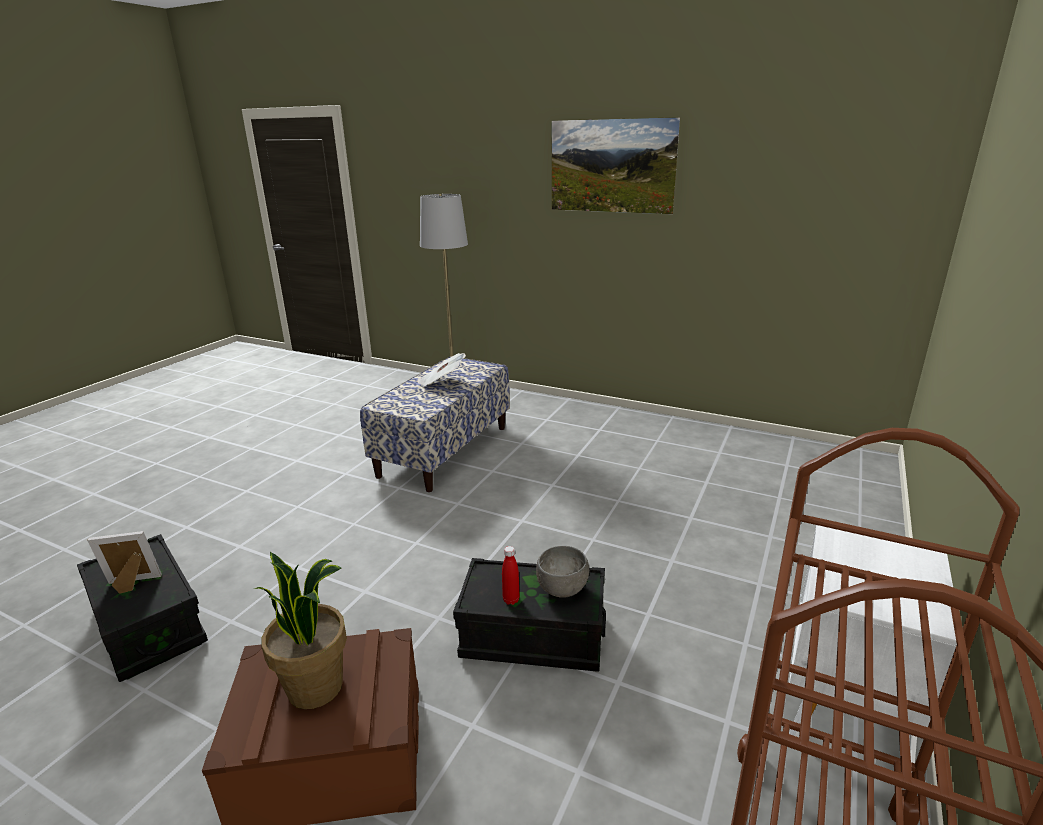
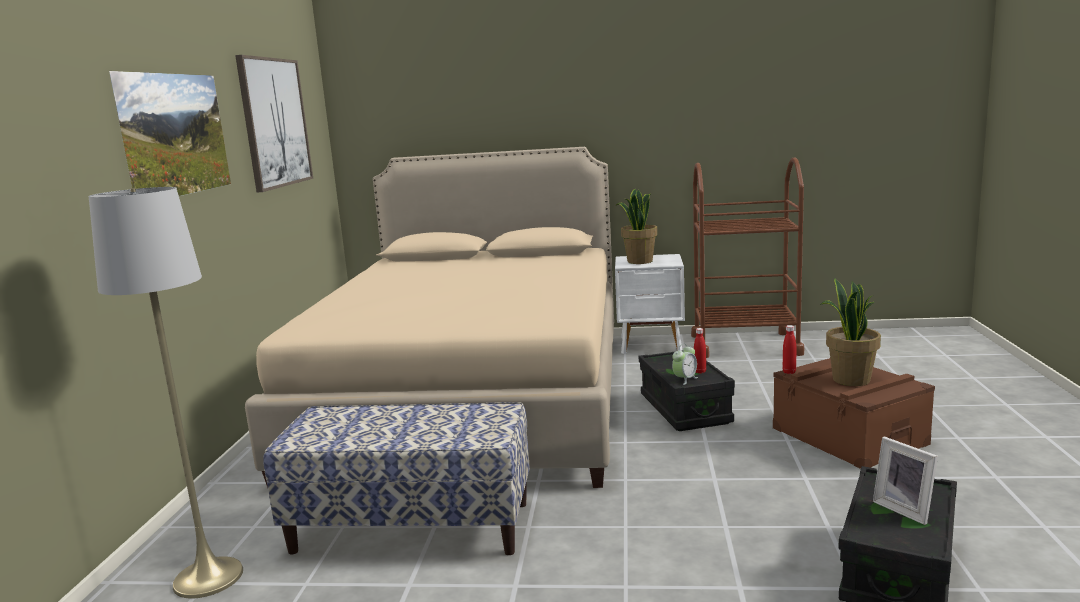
camera: 110 degrees left, 10 degrees down
(396, 641) = (789, 372): none -> red bottle
(441, 382) = (392, 426): newspaper -> none
(496, 578) = (685, 379): none -> alarm clock
(561, 588) = (671, 363): grey bowl -> none
(664, 501) = (474, 398): none -> beige bed
(789, 164) = (275, 122): none -> picture
(875, 561) = (639, 261): none -> potted plant

